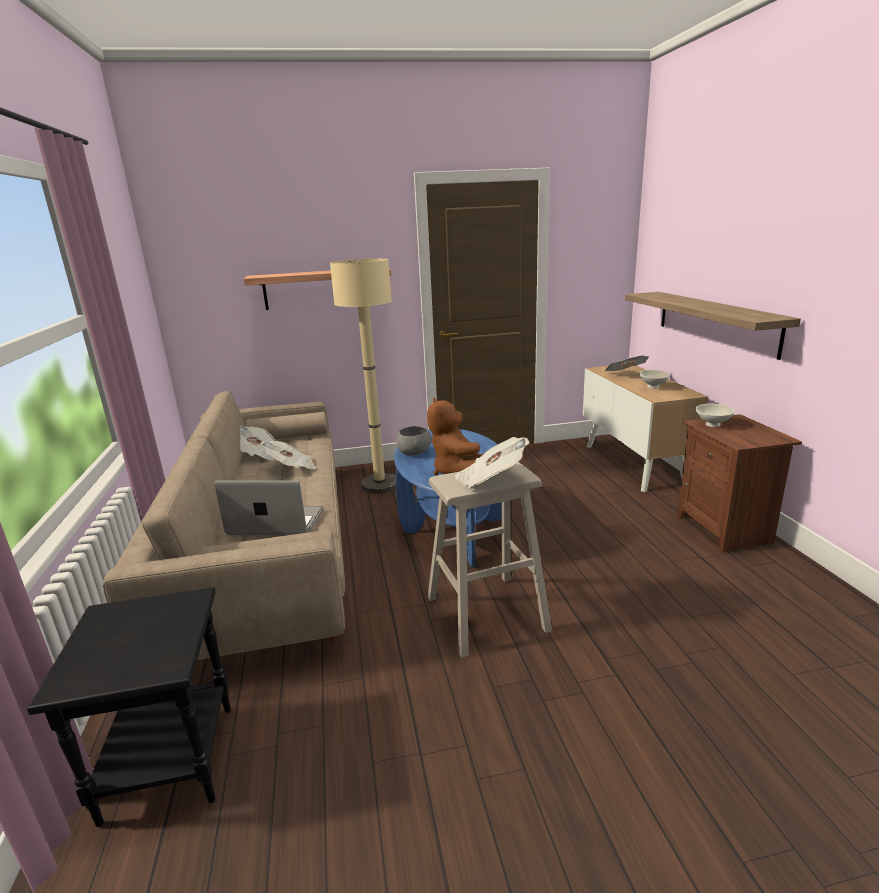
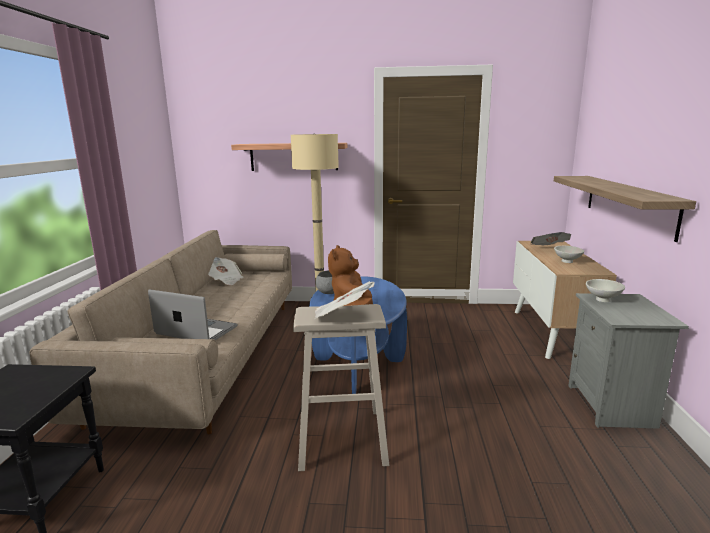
camera: 15 degrees right, 5 degrees down
(291, 467) = (239, 292): newspaper -> none
(725, 529) = (612, 406): brown nightstand -> grey nightstand

